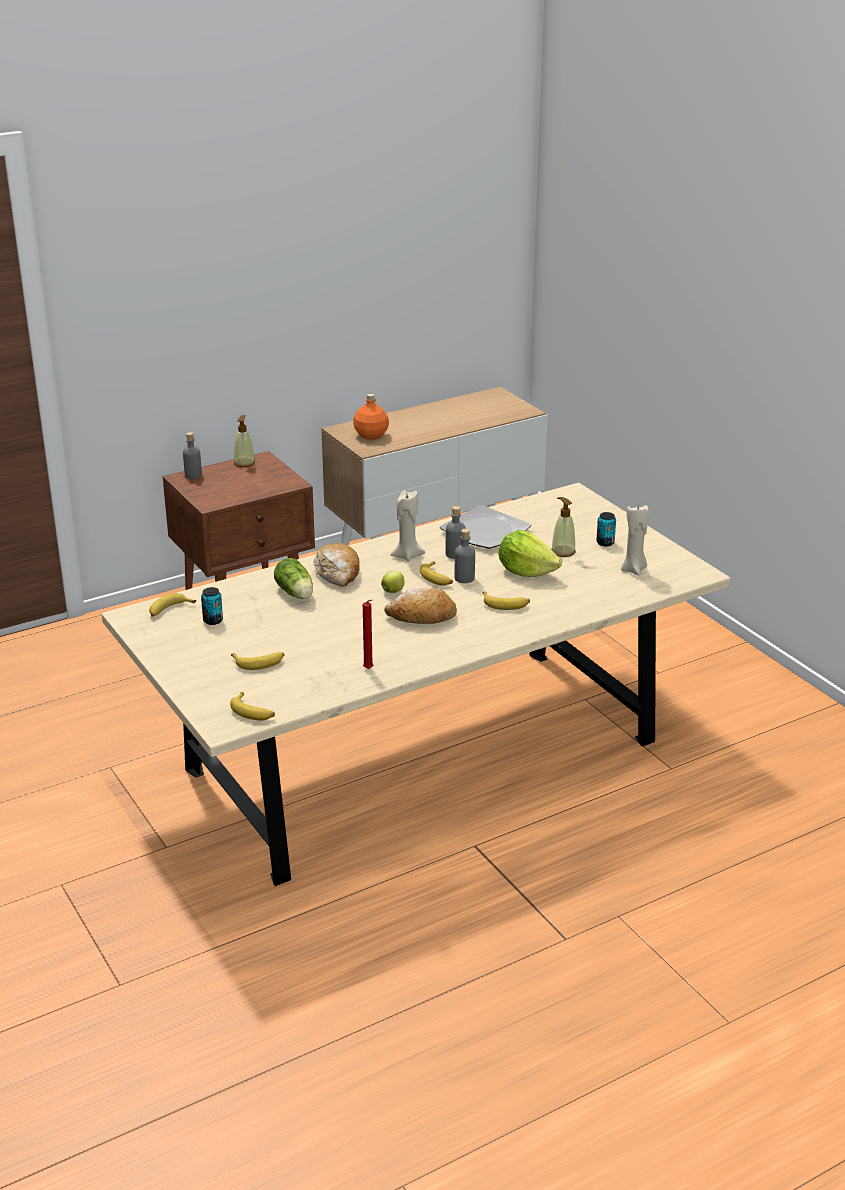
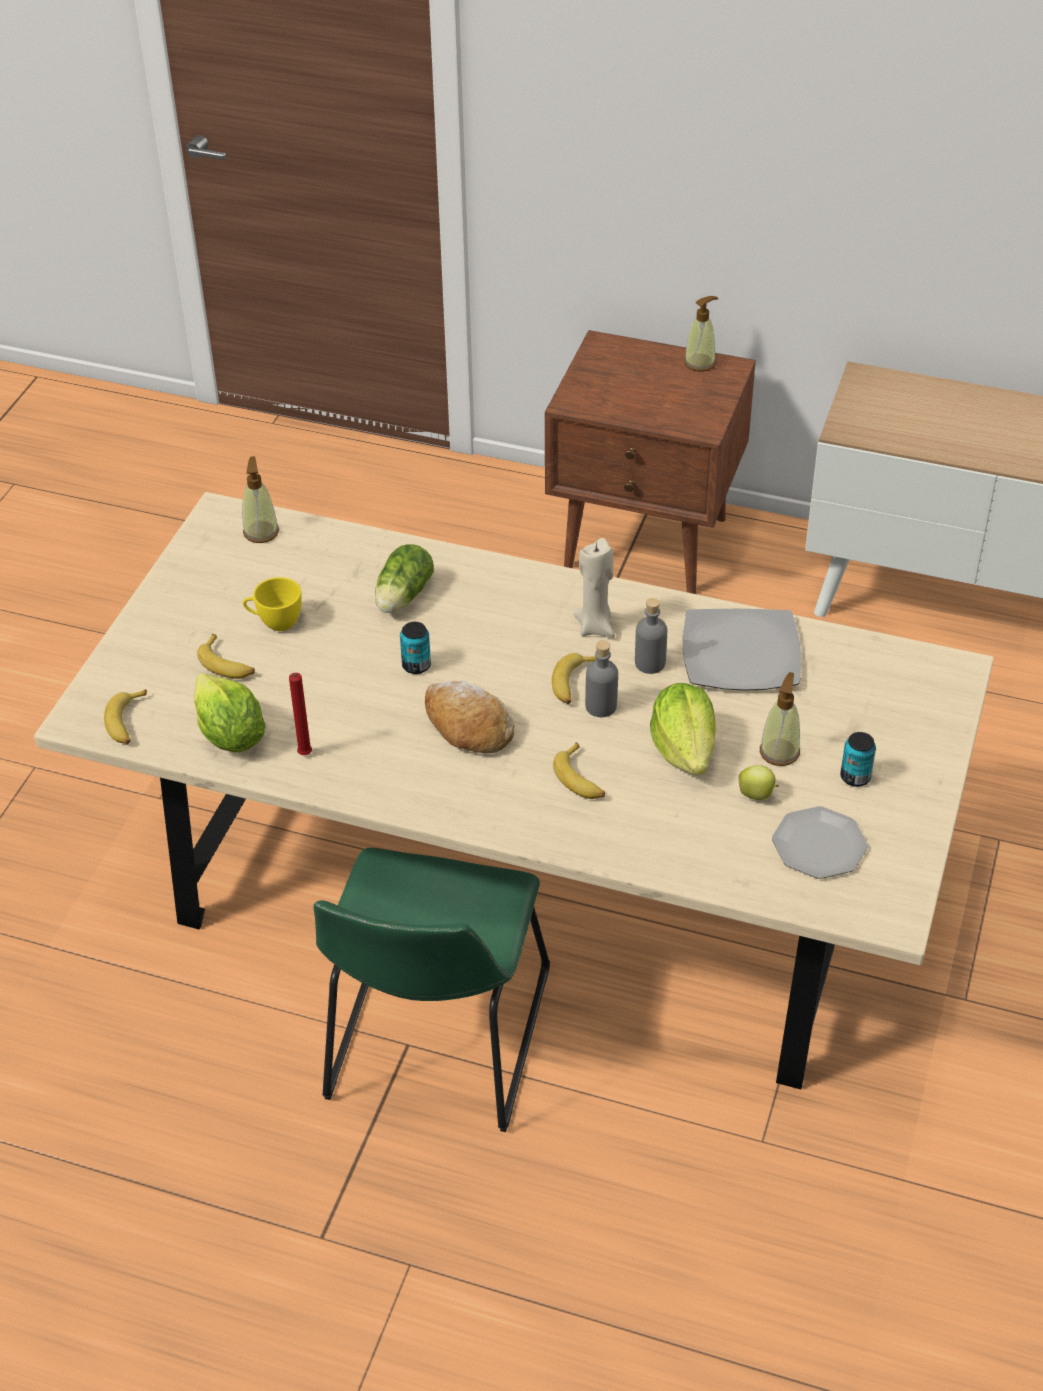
camera: 50 degrees right, 15 degrees up
(169, 610) = (261, 532): banana -> soap dispenser
(193, 475) = (619, 348): grey bottle -> none
(213, 620) = (275, 575): can -> can (416, 665)
(250, 636) = (275, 622): none -> yellow cup
(317, 685) = (230, 736): none -> lettuce
(338, 573) = (486, 599): bread -> none
(370, 435) = (885, 409): orange bottle -> none
(393, 591) = (498, 667): apple -> apple (757, 794)
(485, 835) = (435, 1043): none -> green chair
(634, 569) = (818, 845): beige candle -> plate

